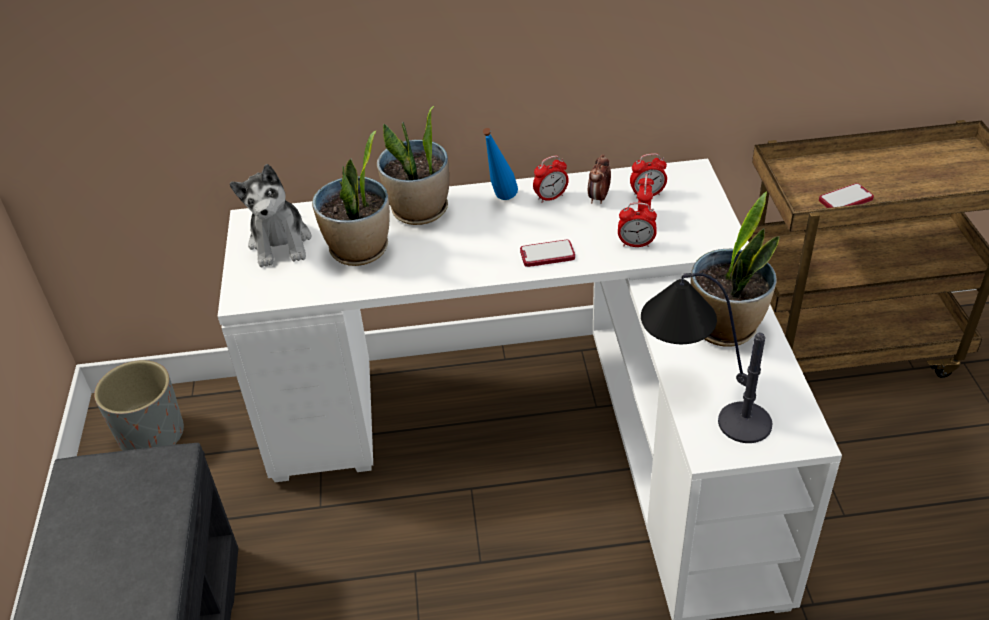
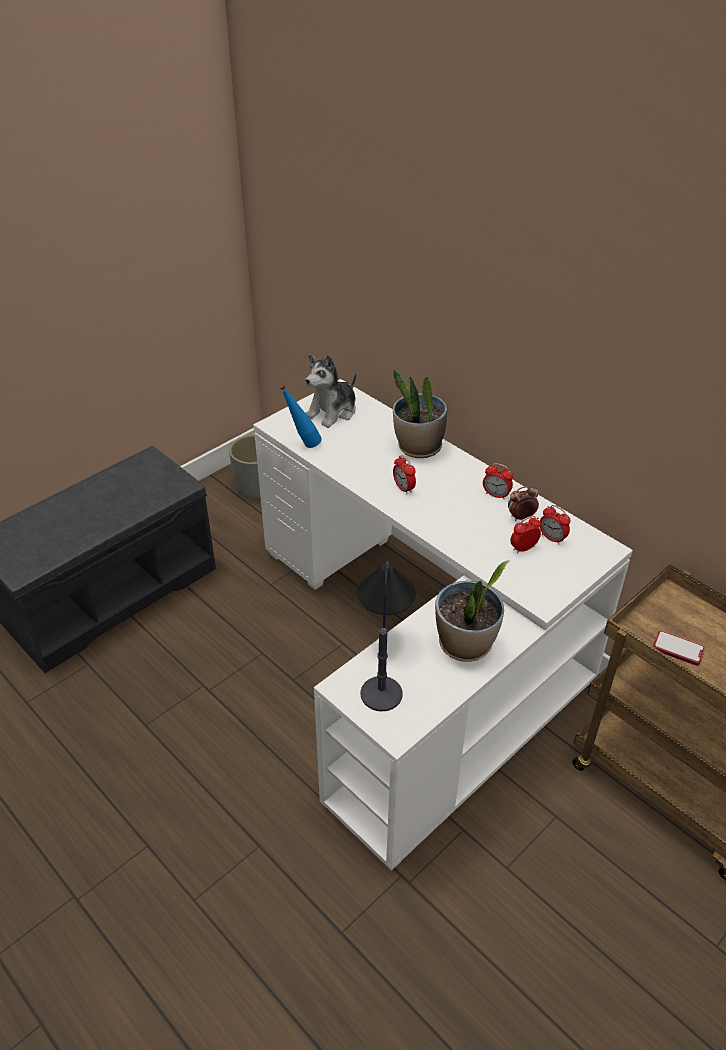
camera: 50 degrees right, 0 degrees up
(360, 250) = (357, 444): potted plant -> none
(500, 201) = (466, 475): blue bottle -> blue bottle (302, 445)
(547, 255) = (436, 521): phone -> none
(636, 244) = (492, 557): alarm clock -> alarm clock (403, 488)

